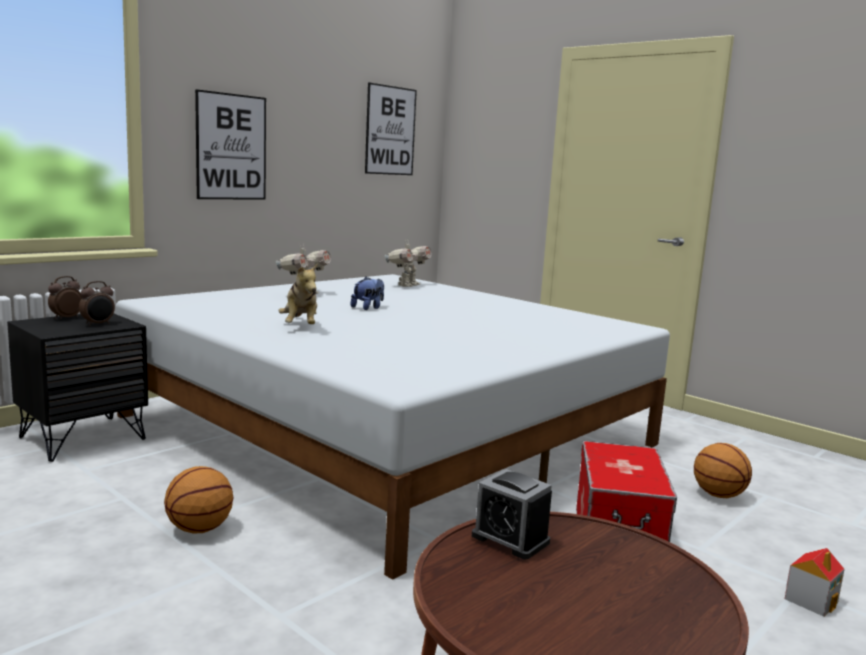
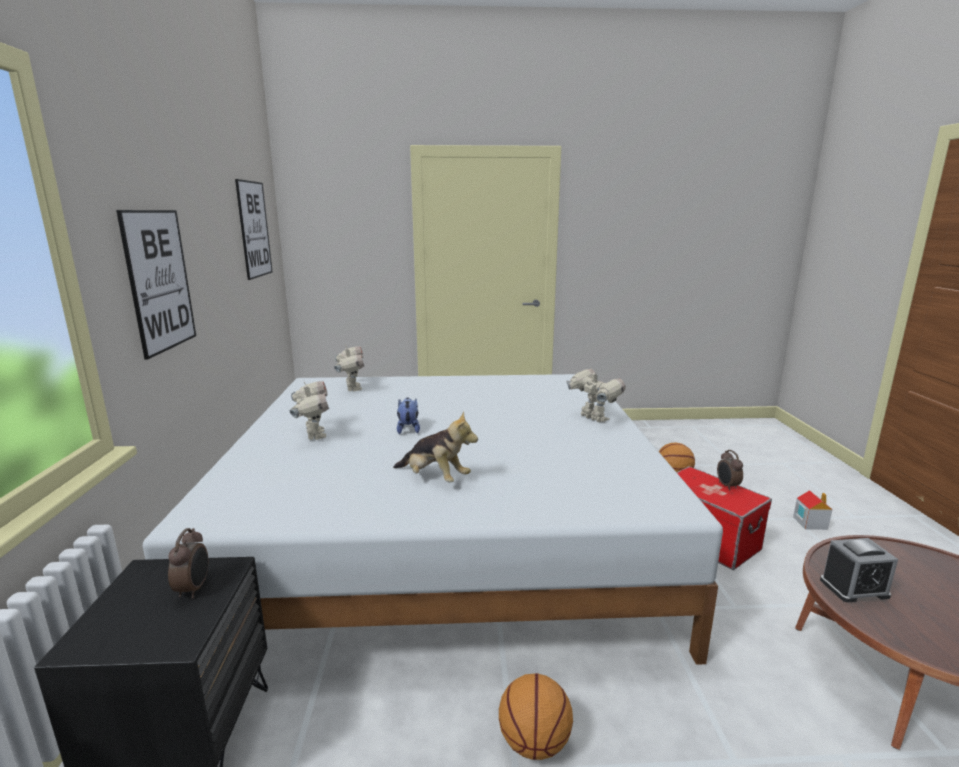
camera: 45 degrees left, 5 degrees up
(66, 318) = (116, 605): alarm clock -> alarm clock (727, 486)
(534, 343) = (593, 419): none -> toy robot

